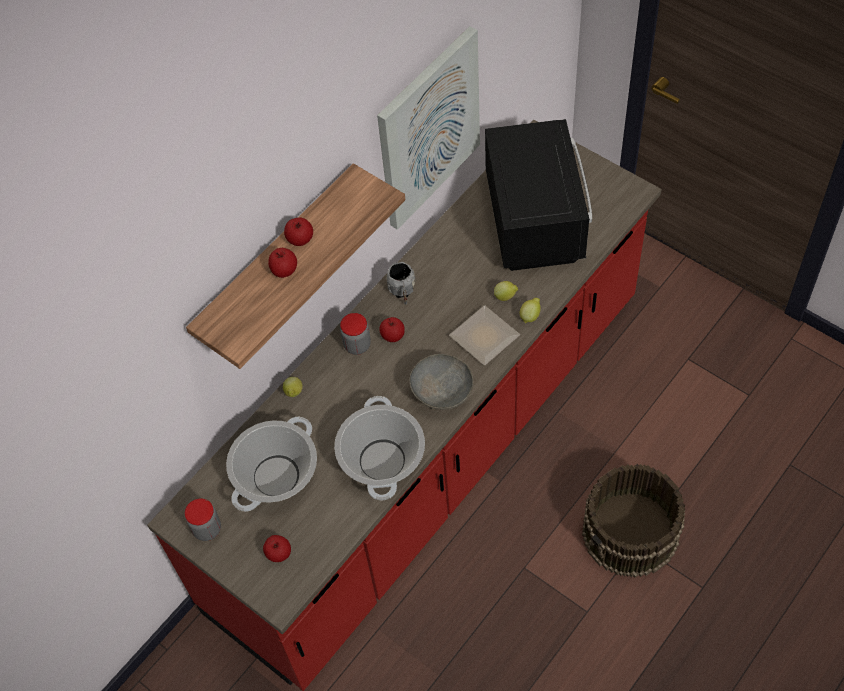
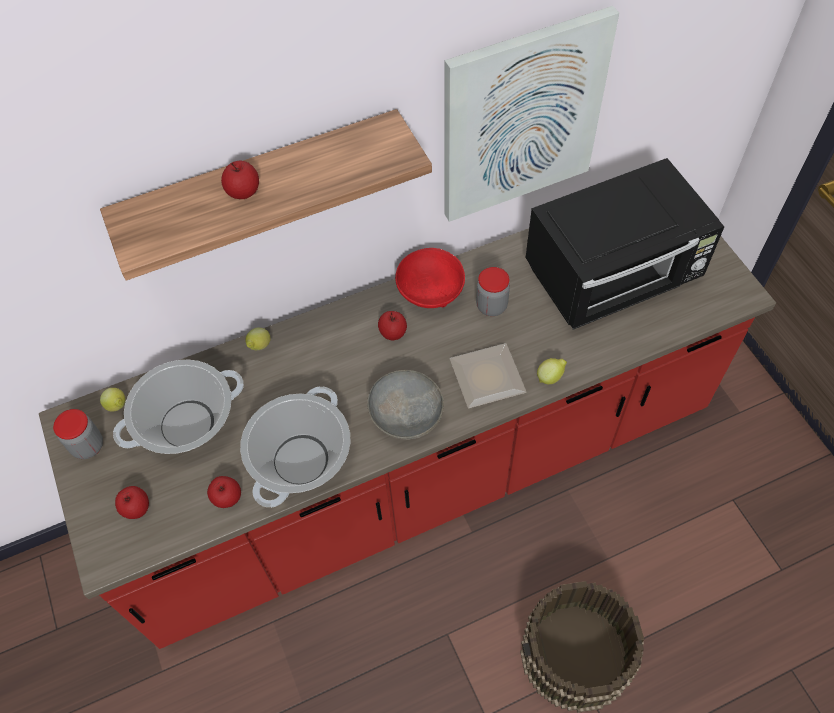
camera: 25 degrees right, 0 degrees up
(300, 239) = (283, 166): apple -> apple (227, 498)
(357, 345) = (351, 326): jar -> jar (491, 306)
(402, 292) = (429, 293): grey mug -> red bowl
(506, 297) = (535, 344): lemon -> lemon (118, 406)
(535, 219) = (614, 277): black microwave -> black microwave turned 45 degrees clockwise

